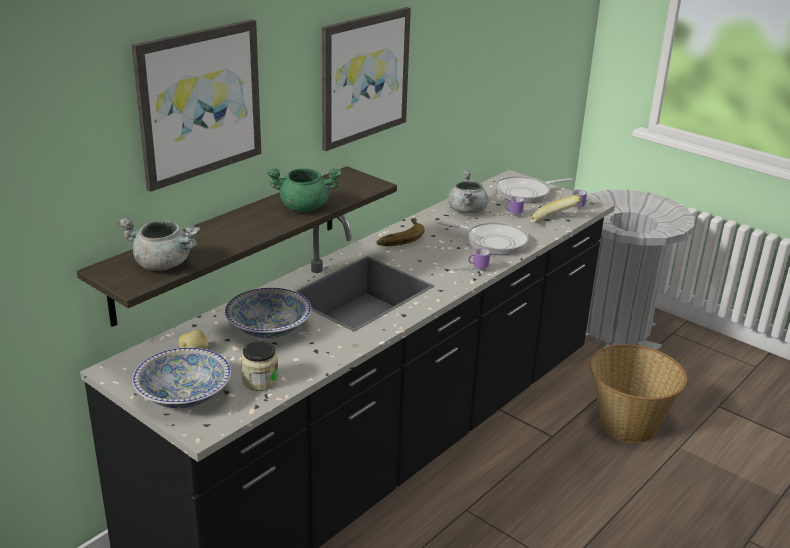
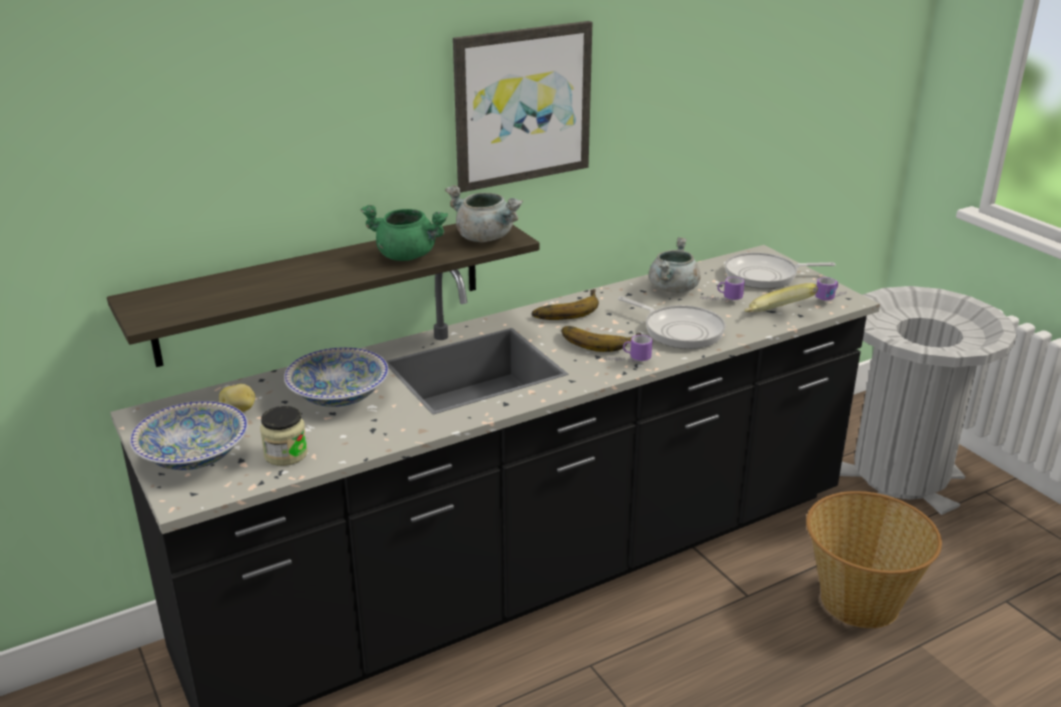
camera: 20 degrees right, 0 degrees up
(164, 264) = (198, 301): grey cooking pot -> grey cooking pot (485, 238)
(198, 102) = (271, 117): picture -> none
(439, 256) = (599, 340): none -> banana

